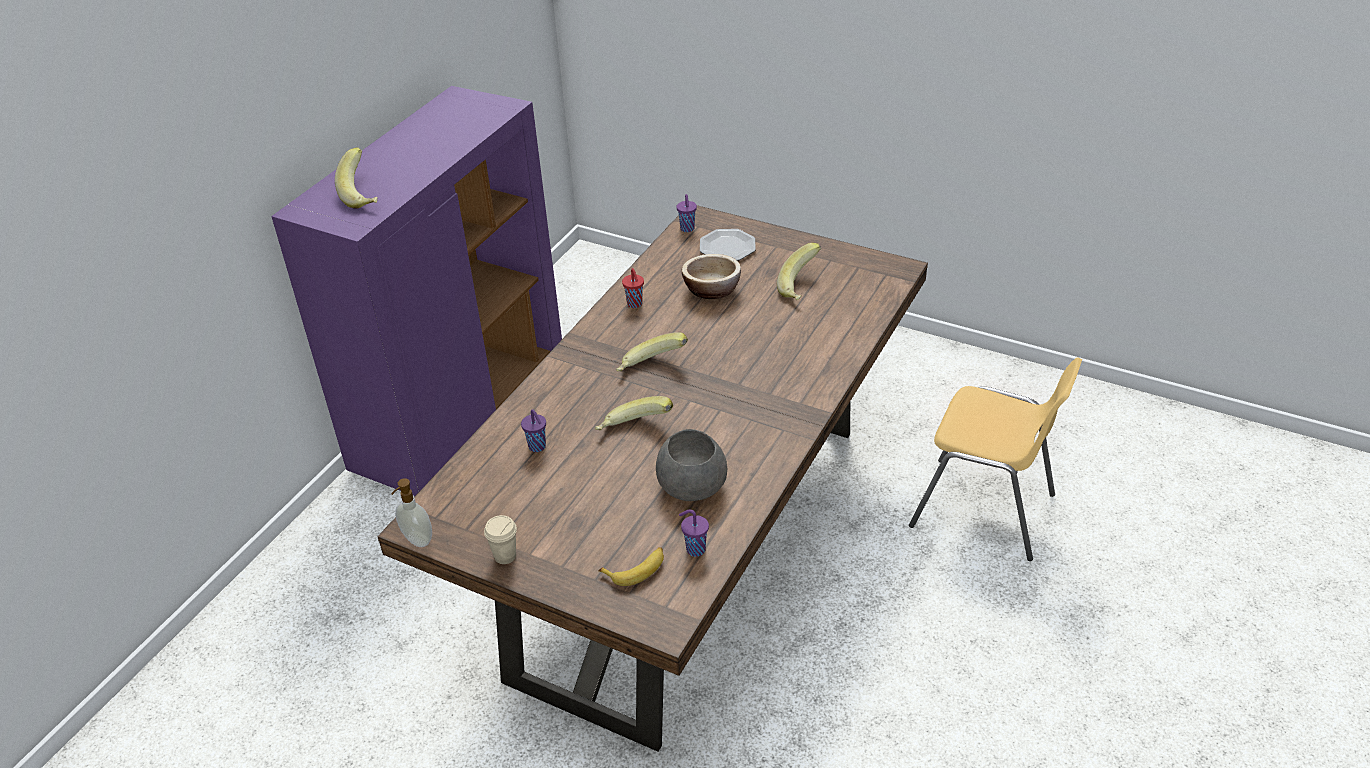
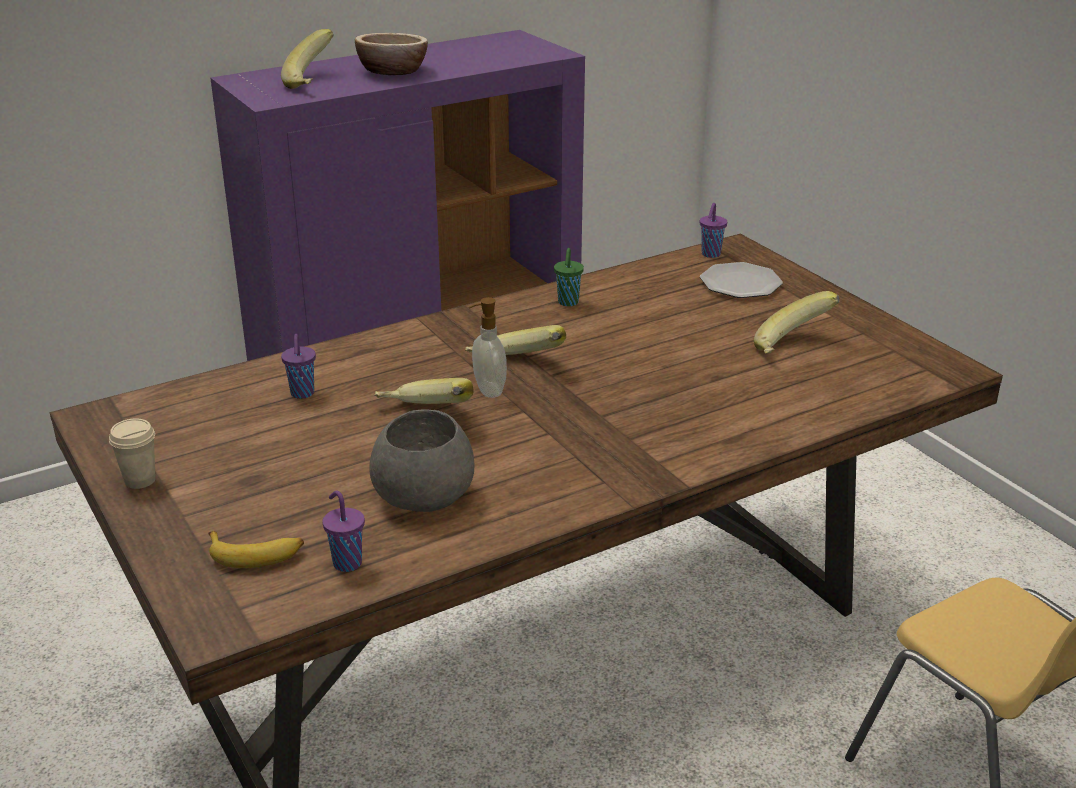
camera: 30 degrees right, 10 degrees down
(417, 540) = (78, 430): soap dispenser -> soap dispenser (488, 390)
(635, 304) = (568, 303): red cup -> green cup
(712, 289) = (675, 316): bowl -> bowl (392, 71)

